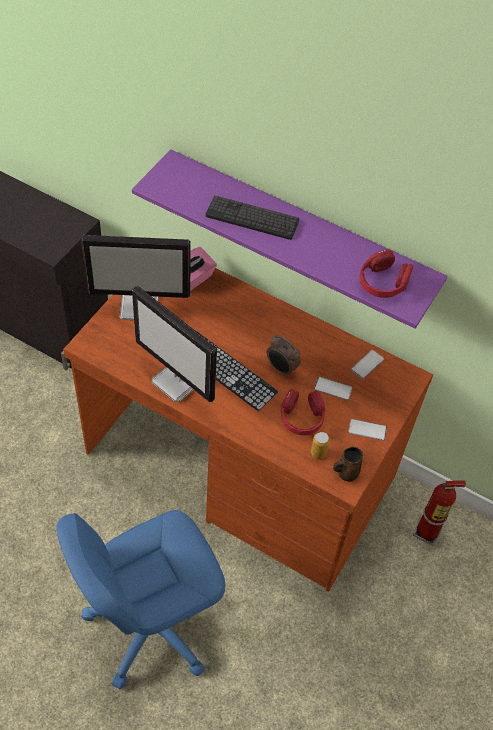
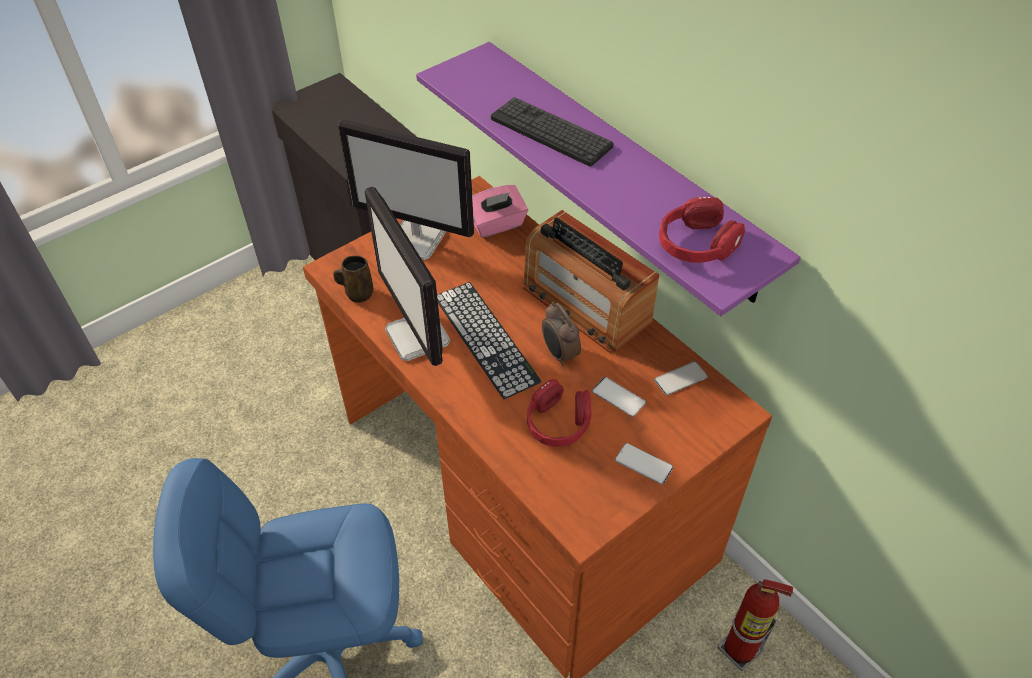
camera: 25 degrees right, 5 degrees down
(283, 326) = (585, 304): none -> radio
(318, 453) = (560, 475): can -> none
(346, 473) = (588, 513): brown mug -> brown mug (358, 293)

